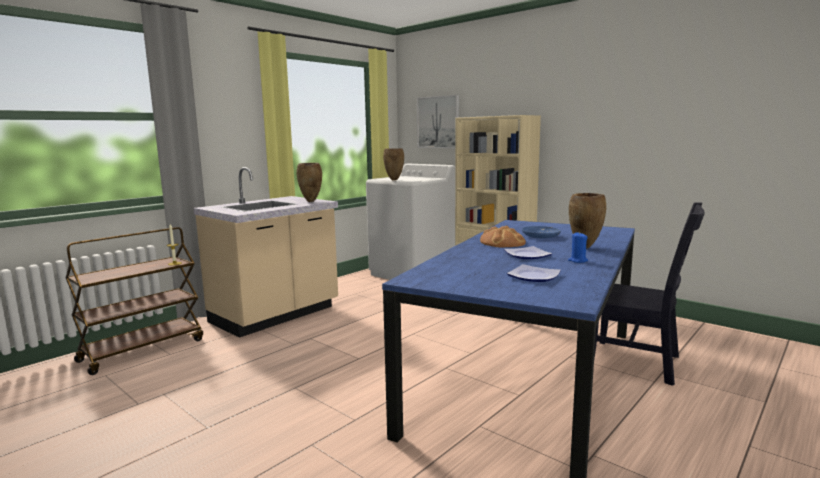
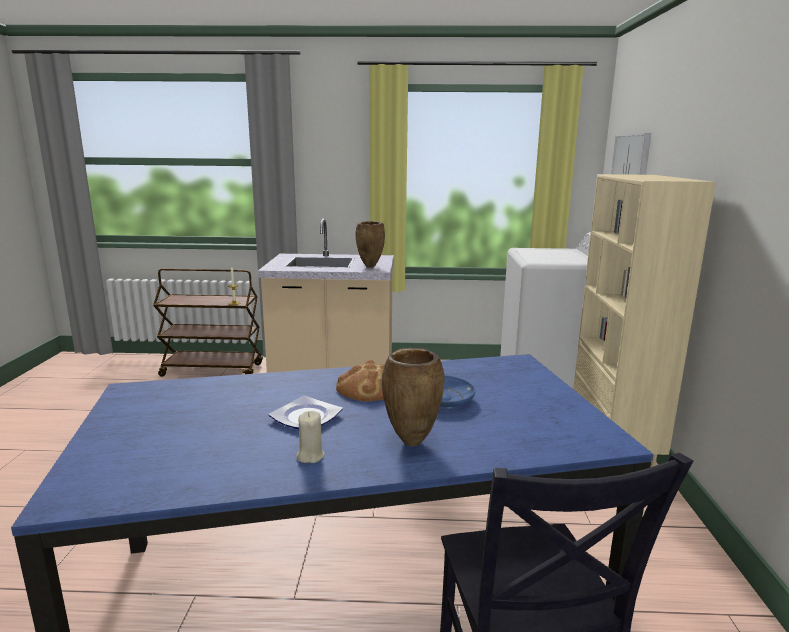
camera: 50 degrees right, 5 degrees up
(394, 180) = (524, 255): brown vase -> none
(534, 277) = (185, 447): plate -> none
(577, 261) = (310, 456): blue candle -> beige candle

